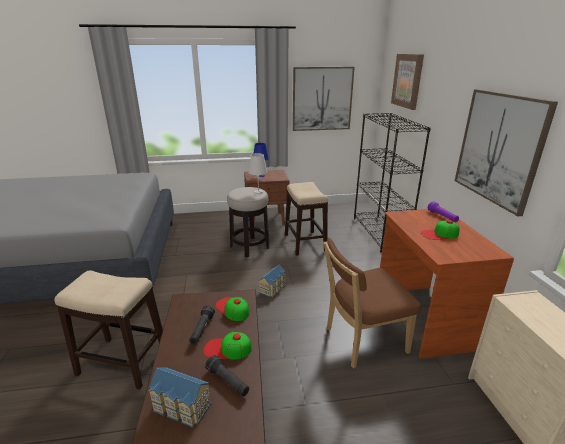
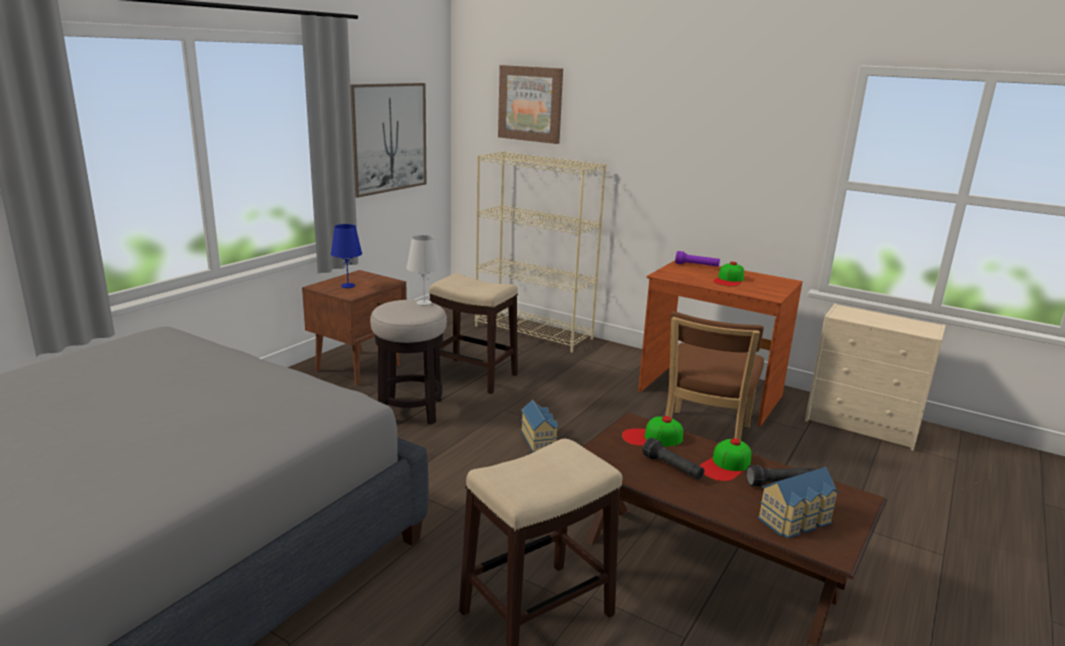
camera: 50 degrees left, 5 degrees down
(379, 233) = (534, 332): black bookcase -> beige bookcase
(499, 148) = (730, 176): picture -> none

